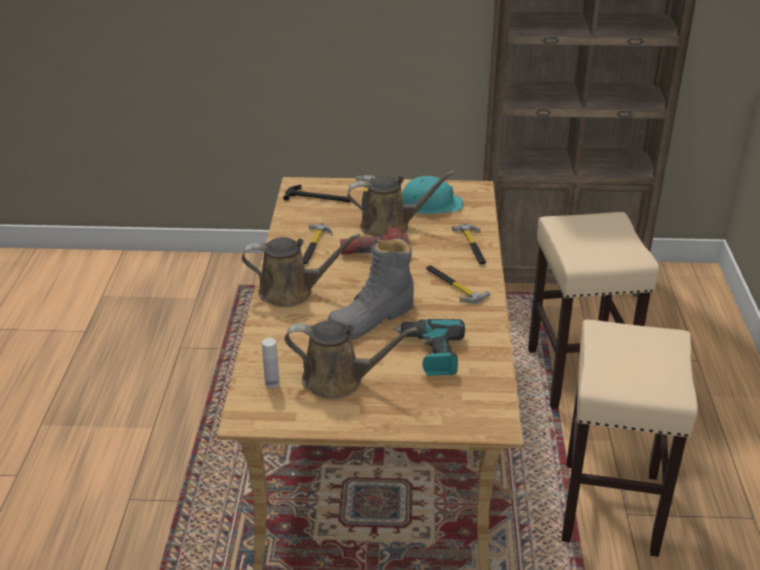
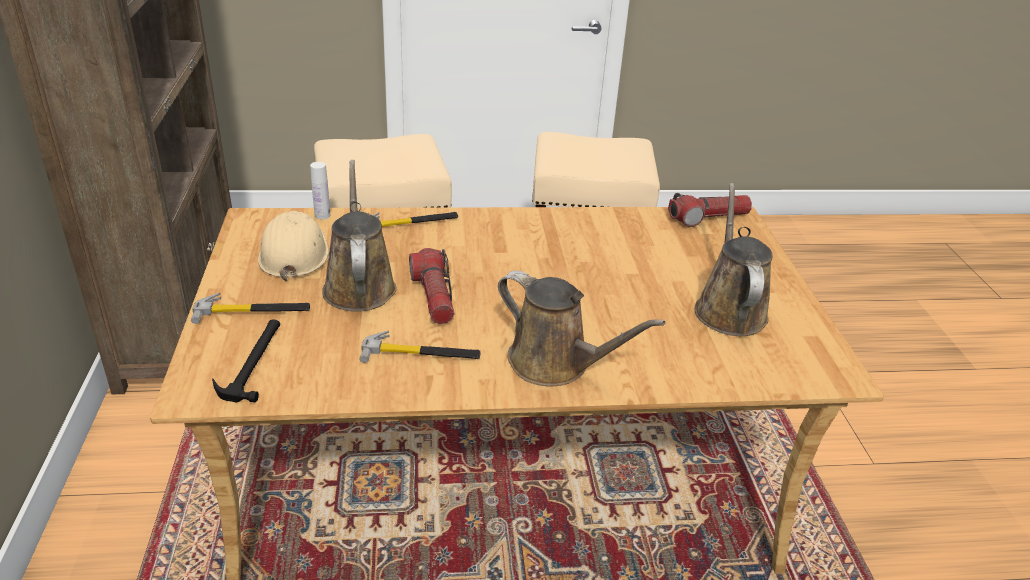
camera: 100 degrees left, 0 degrees up
(272, 383) = (765, 360): white bottle -> white bottle (322, 215)
(291, 292) = (555, 364): brown watering can -> brown watering can turned 135 degrees clockwise
(372, 318) = (595, 291): grey boot -> none
(429, 204) = (294, 254): turquoise hard hat -> beige hard hat
(431, 353) = (647, 250): power drill -> none
(453, 286) = (506, 237): hammer -> none
(492, 403) = (708, 218): none -> flashlight

